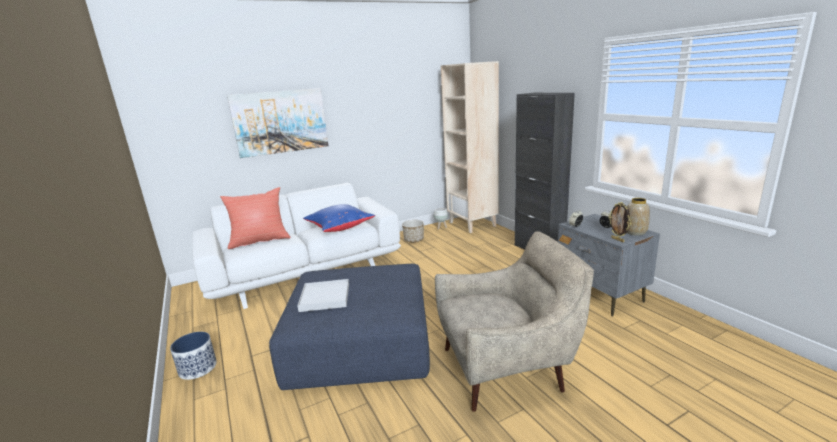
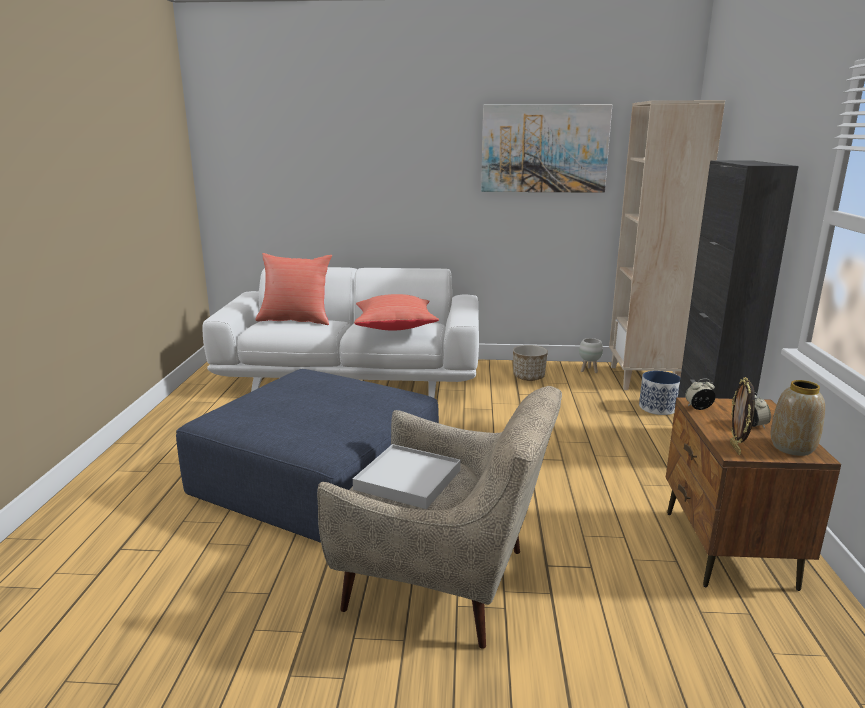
camera: 30 degrees right, 0 degrees up
(198, 368) = (150, 442): planter -> planter (658, 408)
(280, 122) = (367, 169): picture -> picture (544, 149)
(325, 297) = (274, 401): white tray -> white tray (407, 480)
(339, 228) = (395, 327): blue pillow -> red pillow
(600, 295) = (727, 549): grey nightstand -> brown nightstand

